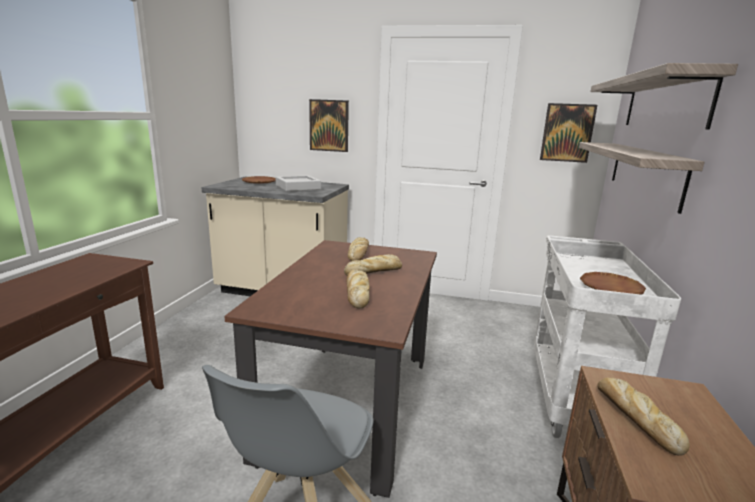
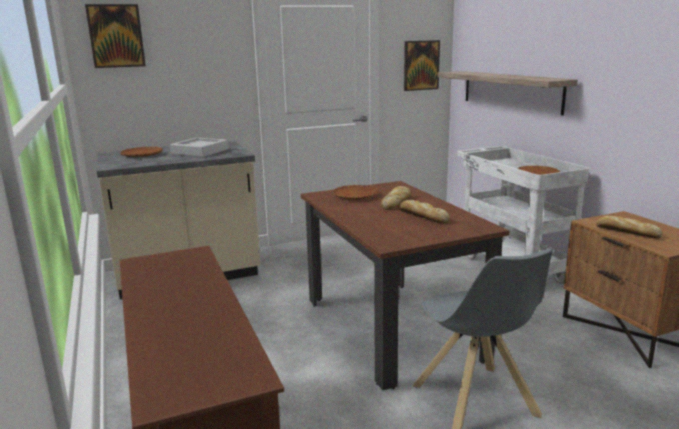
camera: 35 degrees left, 0 degrees up
(329, 125) = (202, 79): picture -> picture (116, 36)
(358, 254) = (355, 195): bread -> brown plate
(664, 102) = (519, 40): shelf -> none

